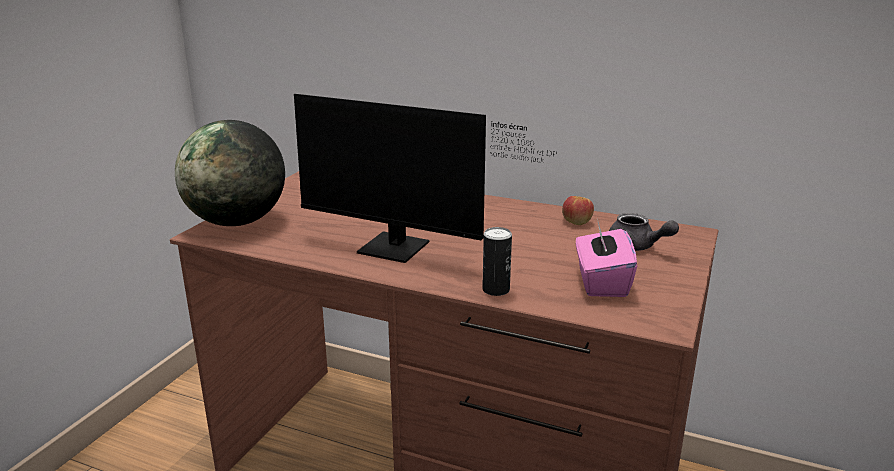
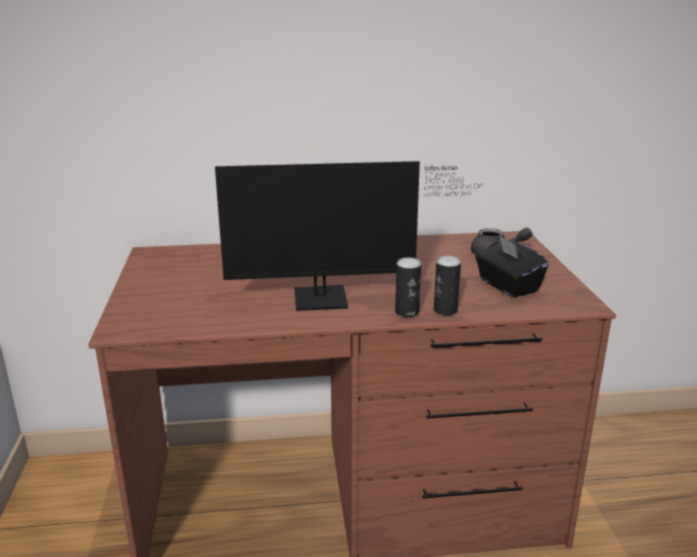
camera: 30 degrees left, 0 degrees up
(237, 222) = (140, 311): globe -> none
(454, 281) = (407, 312): none -> can
(576, 222) = (432, 245): apple -> none
(601, 282) = (507, 286): pink tissue box -> black tissue box

